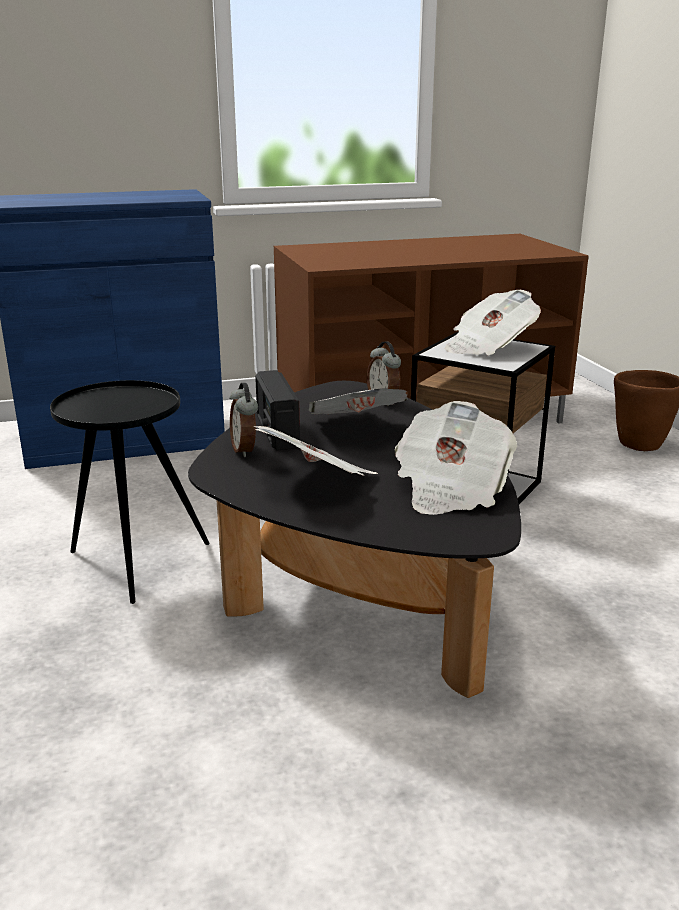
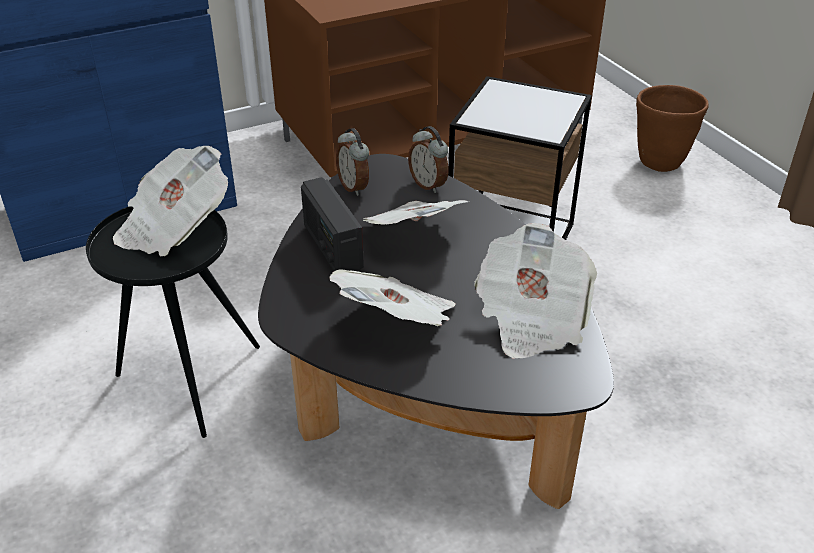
camera: 10 degrees left, 15 degrees up
(245, 450) = (308, 281): alarm clock -> alarm clock (354, 187)
(488, 347) = (525, 104): newspaper -> newspaper (174, 227)

